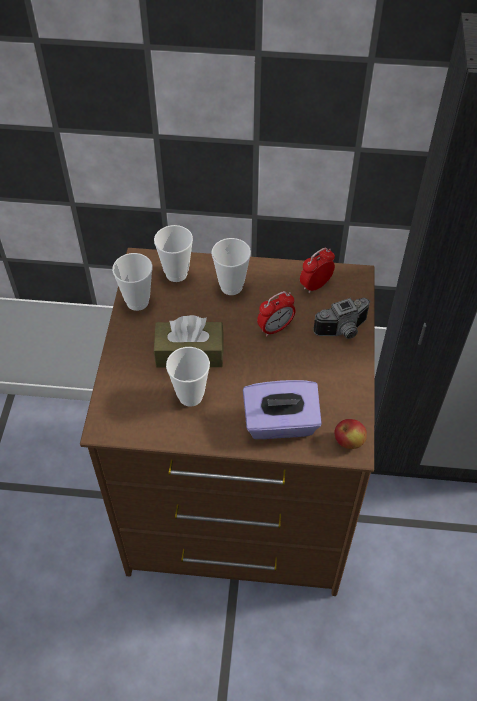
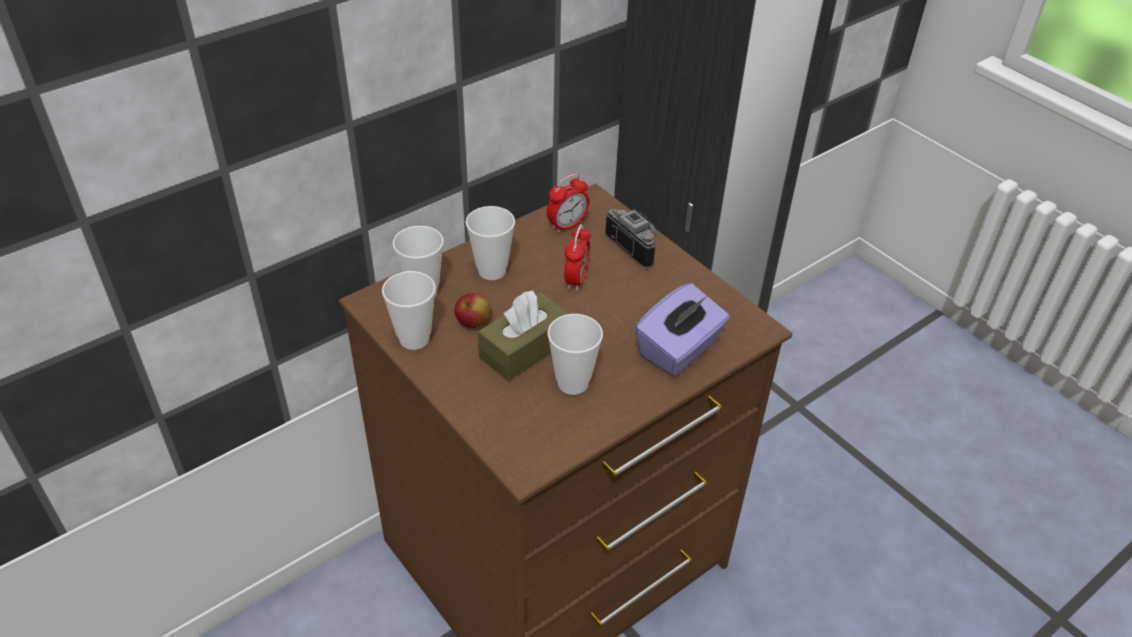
camera: 45 degrees left, 10 degrees down
(315, 285) = (567, 225): alarm clock -> alarm clock turned 135 degrees counterclockwise
(344, 331) = (637, 246): camera -> camera turned 60 degrees counterclockwise
(348, 441) = (749, 325): apple -> apple (473, 323)

